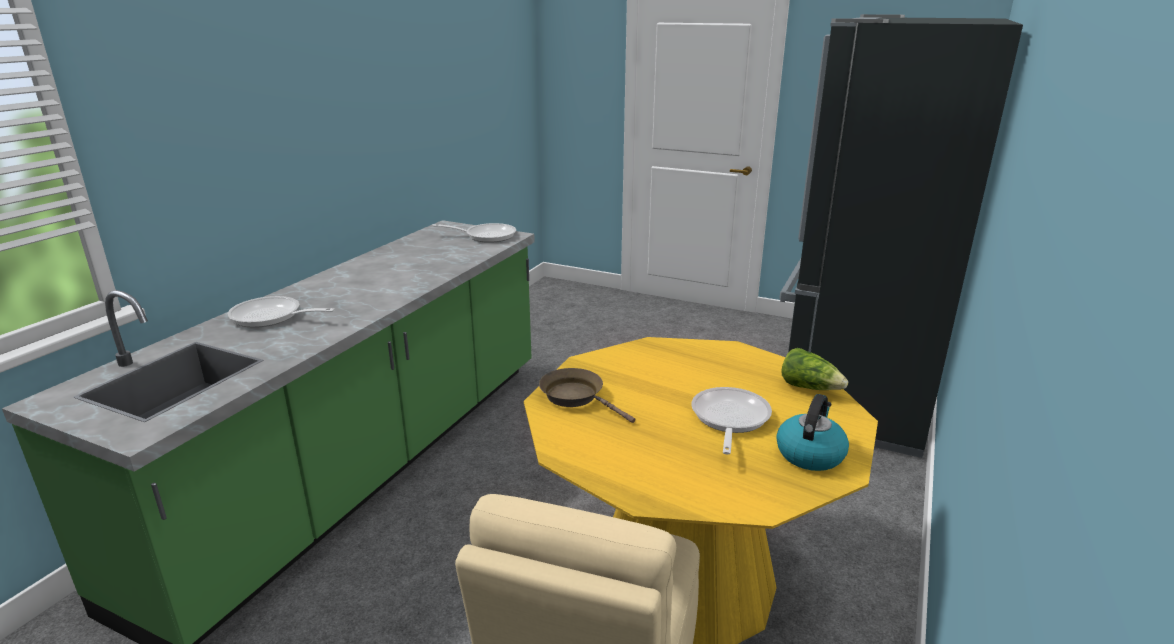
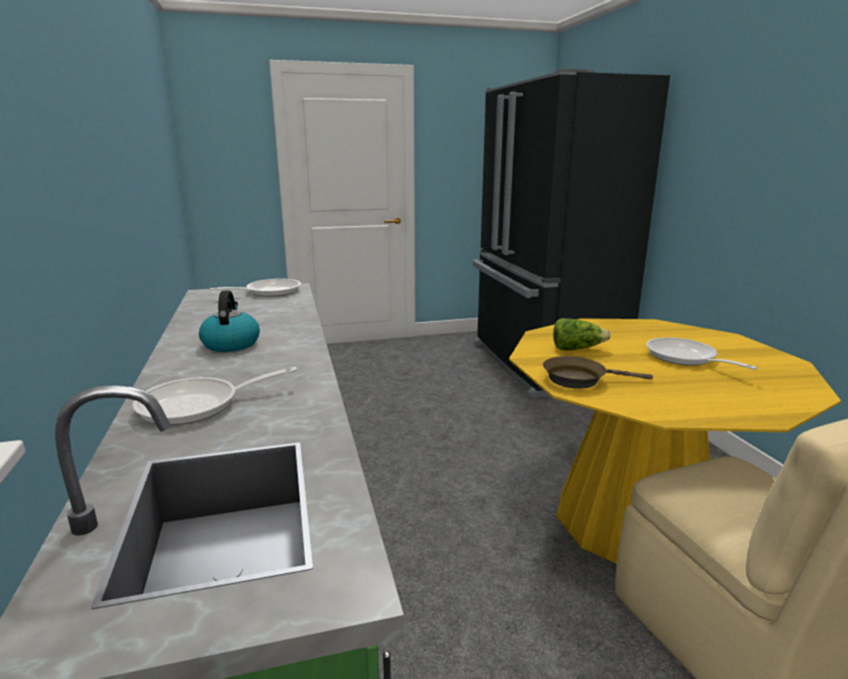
camera: 40 degrees left, 5 degrees down
(810, 388) = (674, 329): lettuce -> lettuce (577, 349)
(810, 454) = (759, 359): kettle -> kettle (231, 344)

